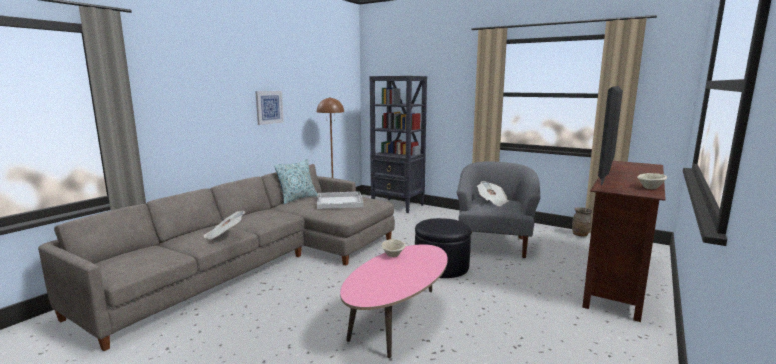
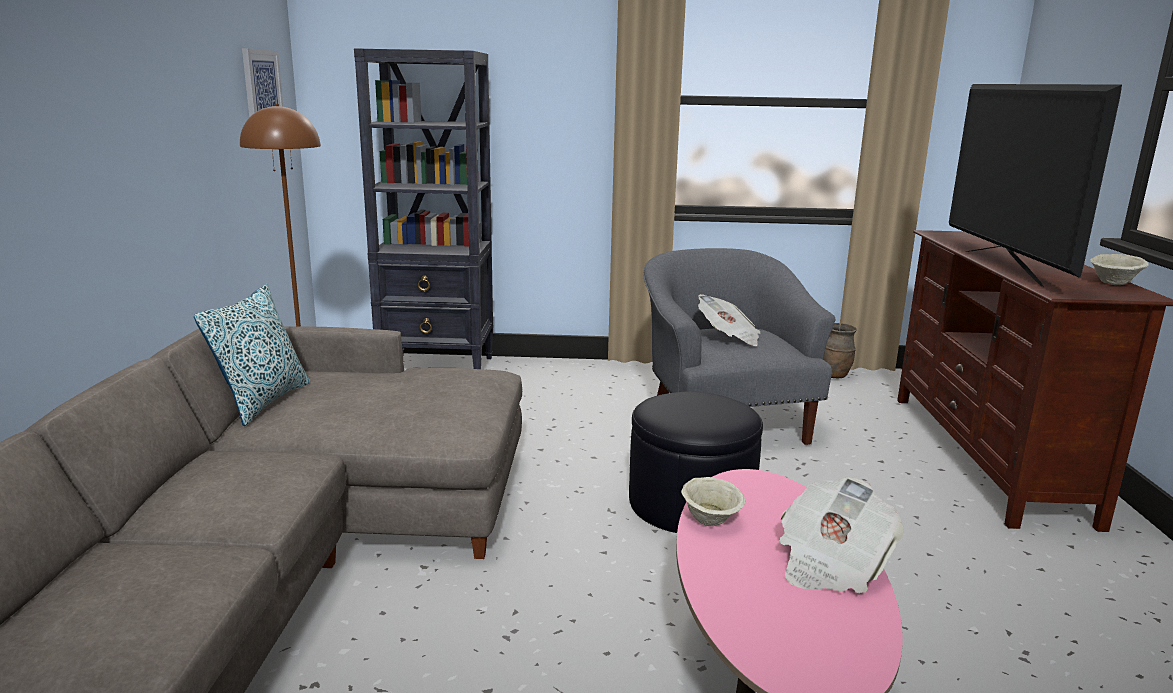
camera: 30 degrees left, 5 degrees up
(224, 235) = (188, 586): newspaper -> newspaper (831, 564)
(269, 107) = (113, 135): picture -> picture (261, 87)
(340, 201) = (401, 391): white tray -> none

